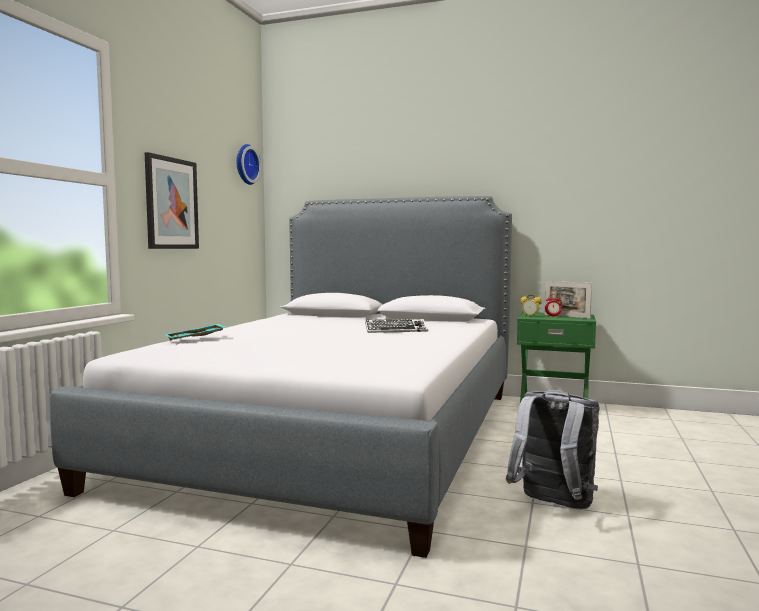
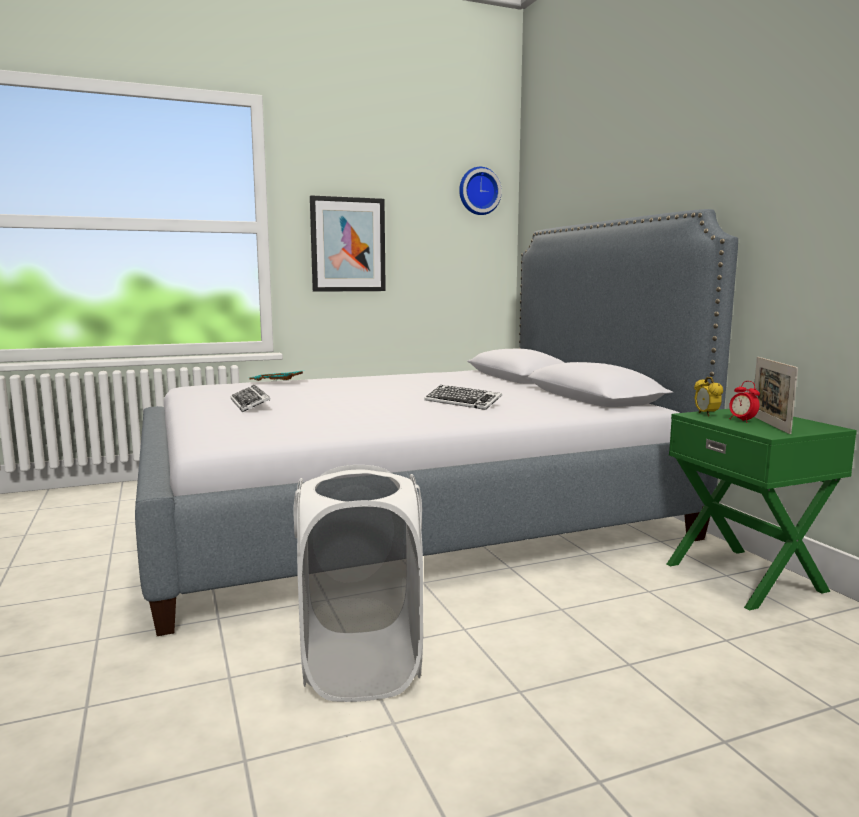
camera: 50 degrees right, 5 degrees up
(276, 353) = (250, 404): none -> keyboard
(553, 505) = (360, 665): grey backpack -> white laundry basket

